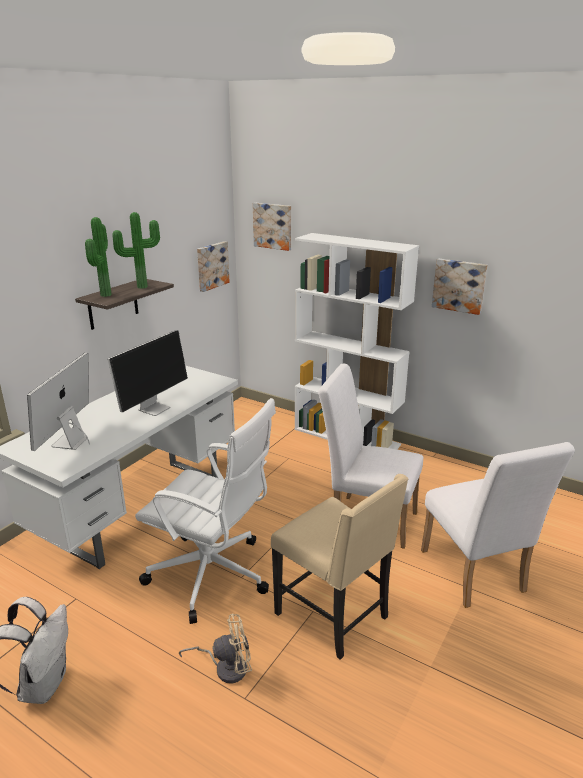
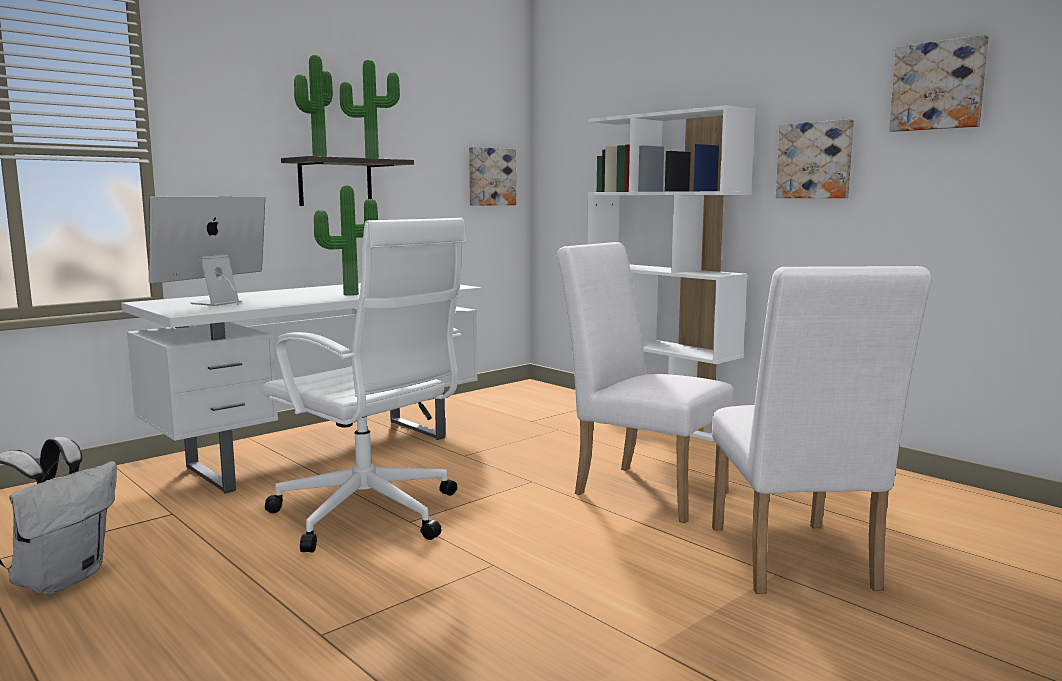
camera: 15 degrees right, 15 degrees down
(154, 408) = (349, 294): monitor -> potted plant
(226, 667) = (318, 600): beige fan -> none
(273, 226) = (574, 124): picture -> picture (938, 86)
(334, 616) = (524, 573): beige chair -> none

